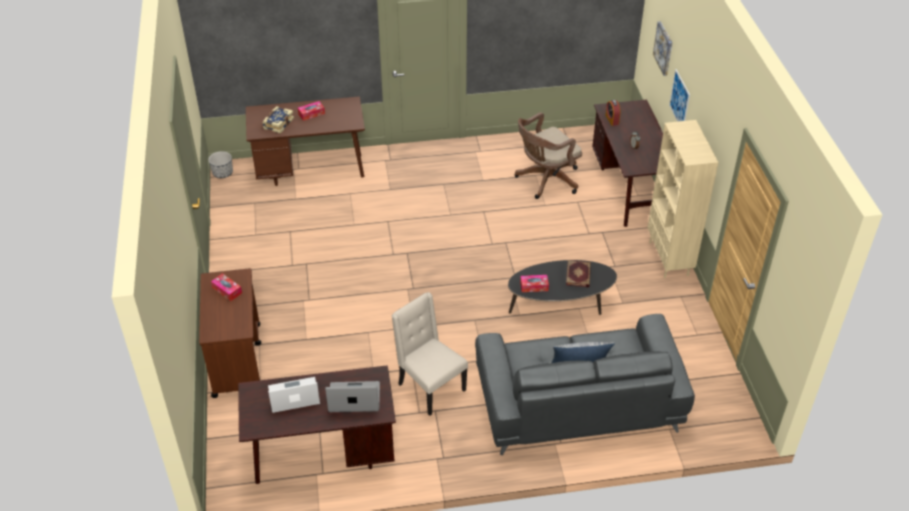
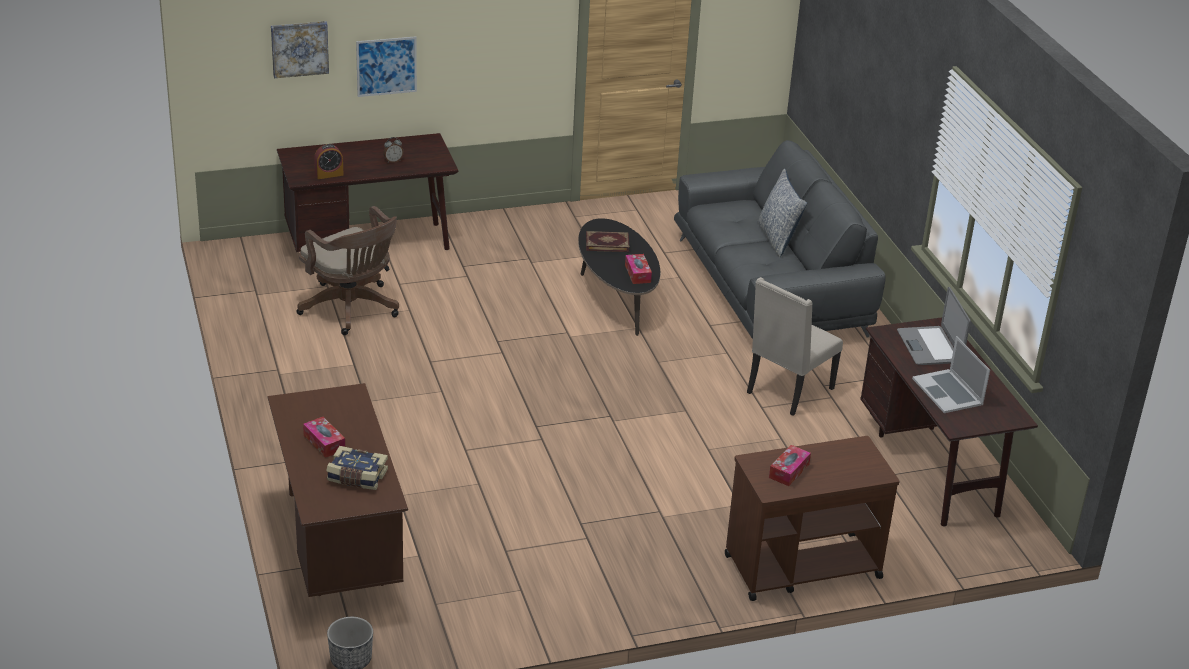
camera: 100 degrees left, 10 degrees down
(669, 259) = (508, 220): beige bookcase -> none

